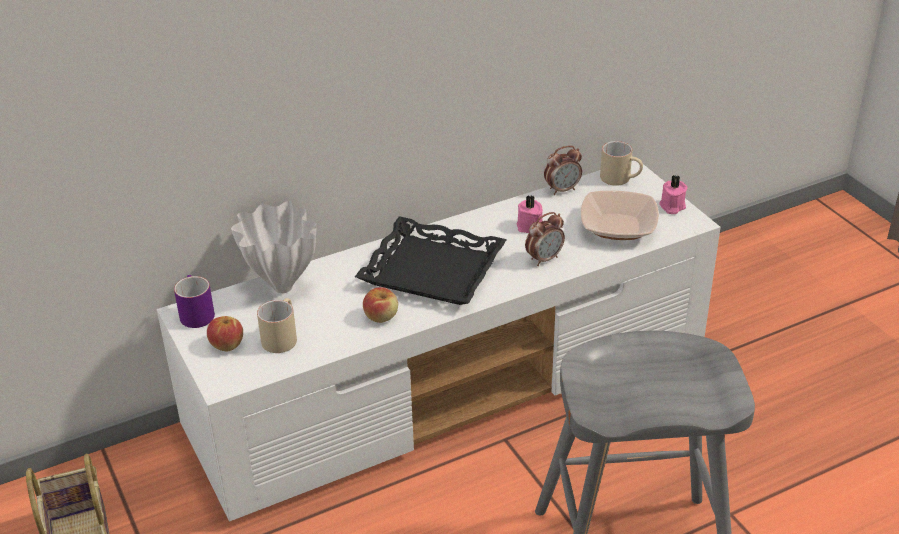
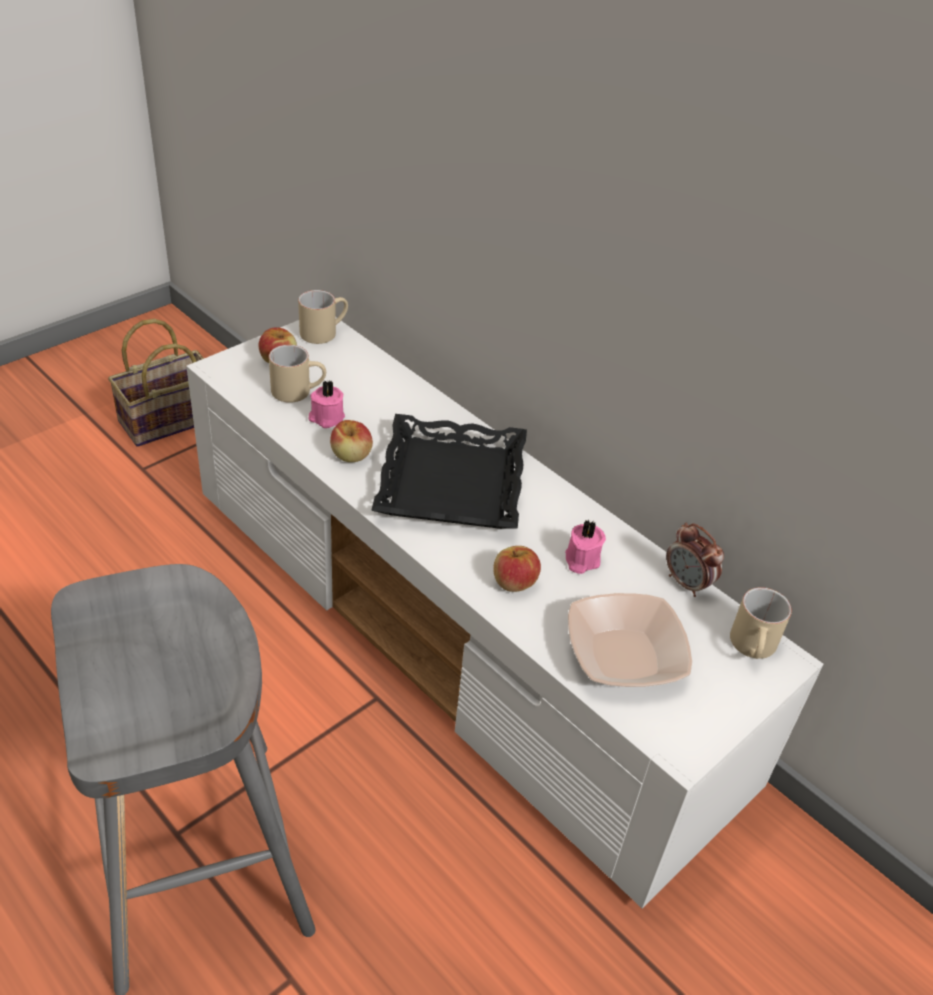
camera: 70 degrees right, 5 degrees up
(195, 313) = (323, 331): purple mug -> beige mug
(281, 287) = (382, 376): white vase -> none
(544, 259) = (514, 582): alarm clock -> apple
(671, 207) = (710, 718): pink candle -> pink candle (326, 418)

